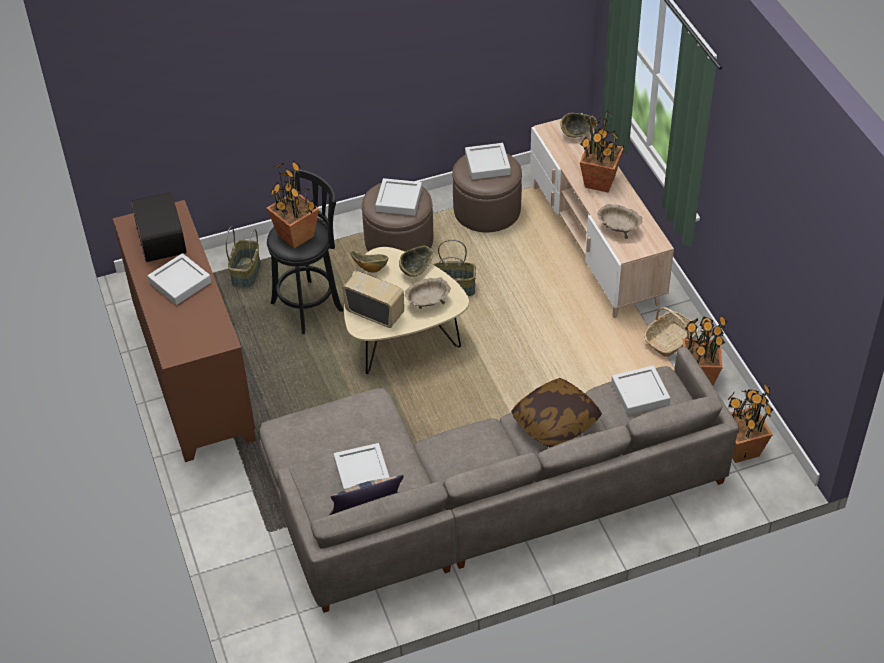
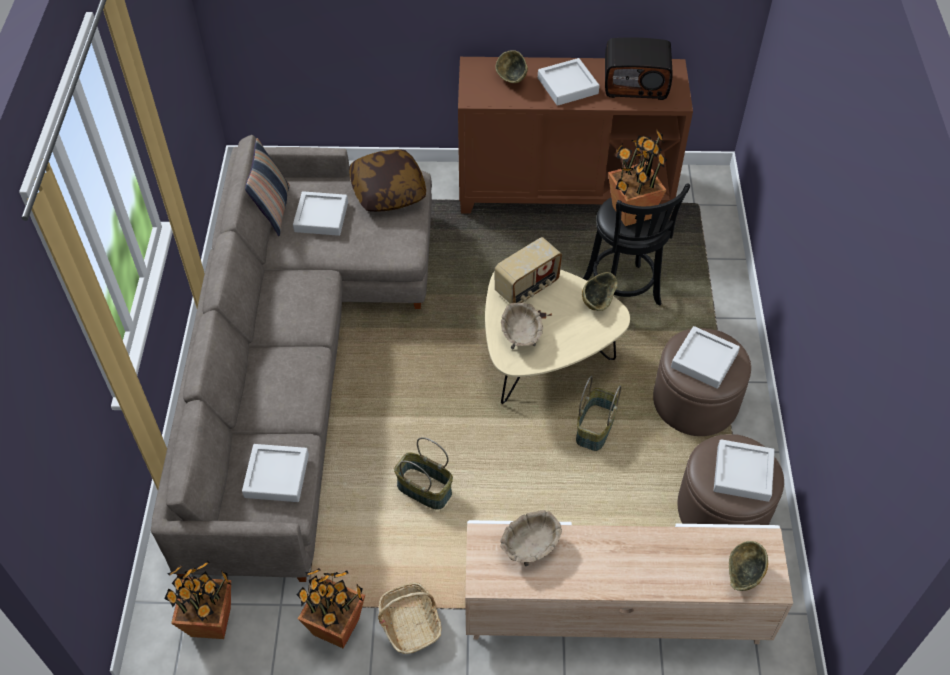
camera: 110 degrees right, 5 degrees up
(246, 273) = (692, 257): basket -> basket (423, 490)
(415, 270) = (576, 340): bowl -> bowl (512, 80)
(555, 422) = (287, 384): pillow -> pillow (388, 191)
(600, 182) = (630, 562): potted plant -> none

